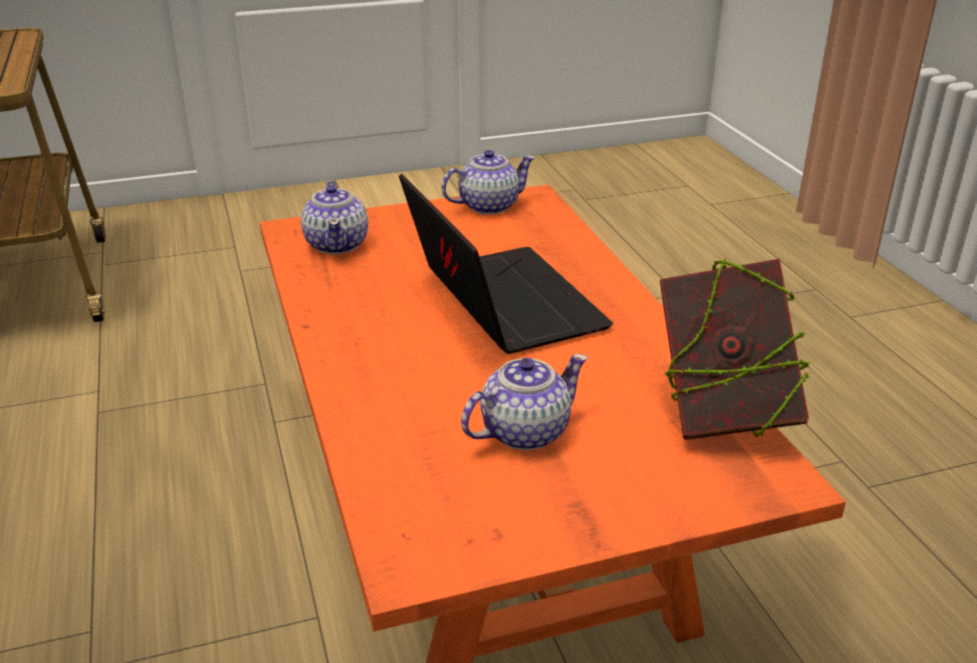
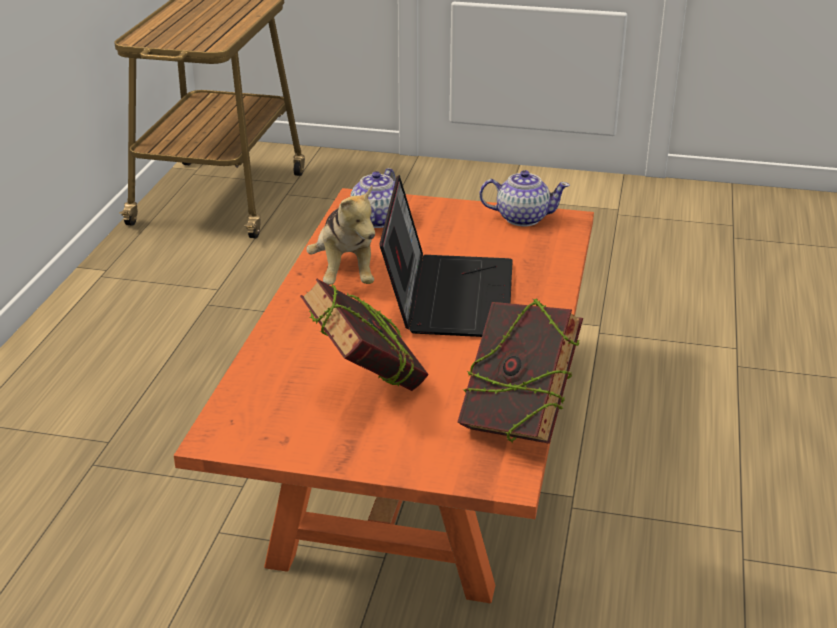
camera: 30 degrees right, 0 degrees up
(361, 310) = (345, 273): none -> plush toy
(523, 432) = (366, 387): teapot -> book

